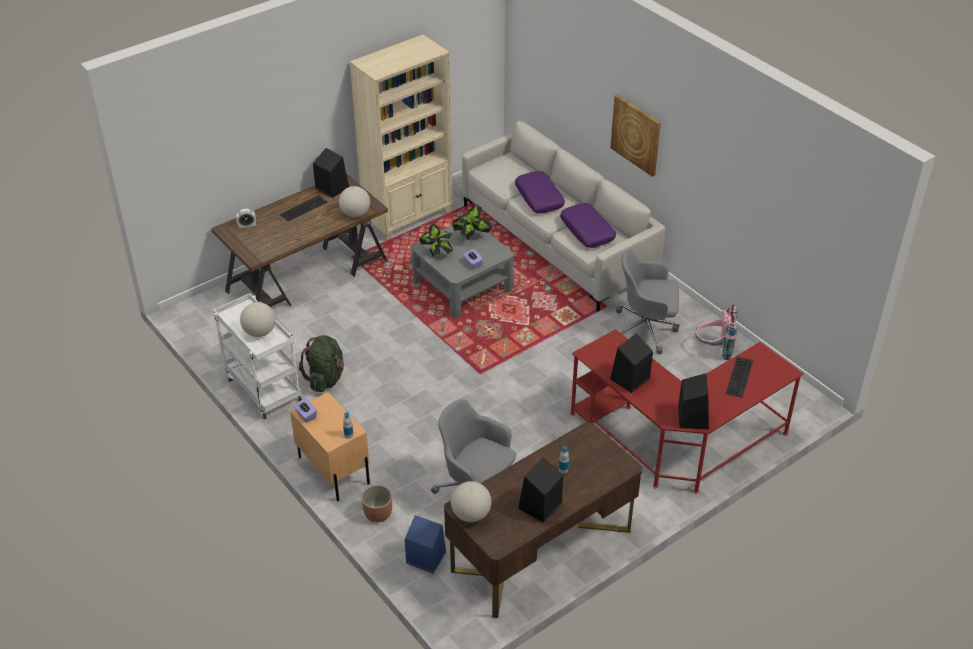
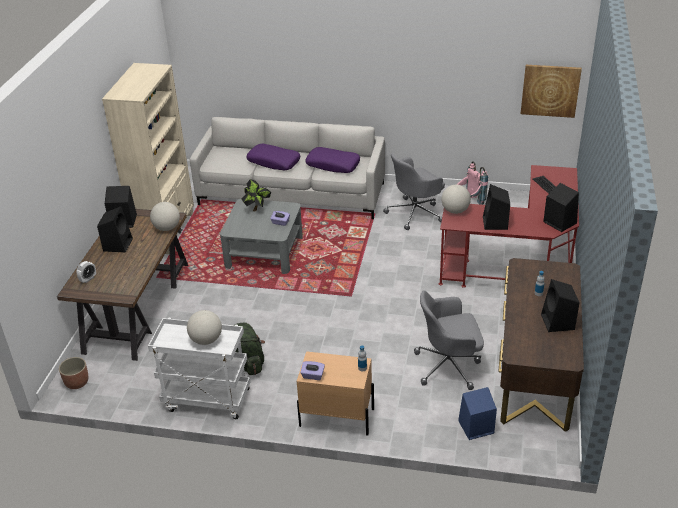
camera: 40 degrees left, 5 degrees down
(303, 207) = (118, 244): keyboard -> black speaker
(377, 513) = (406, 423): planter -> planter (77, 382)
(437, 254) = (247, 230): potted plant -> none
(471, 514) = (527, 355): globe -> globe (455, 211)
(636, 135) = (337, 76): picture -> picture (550, 90)

